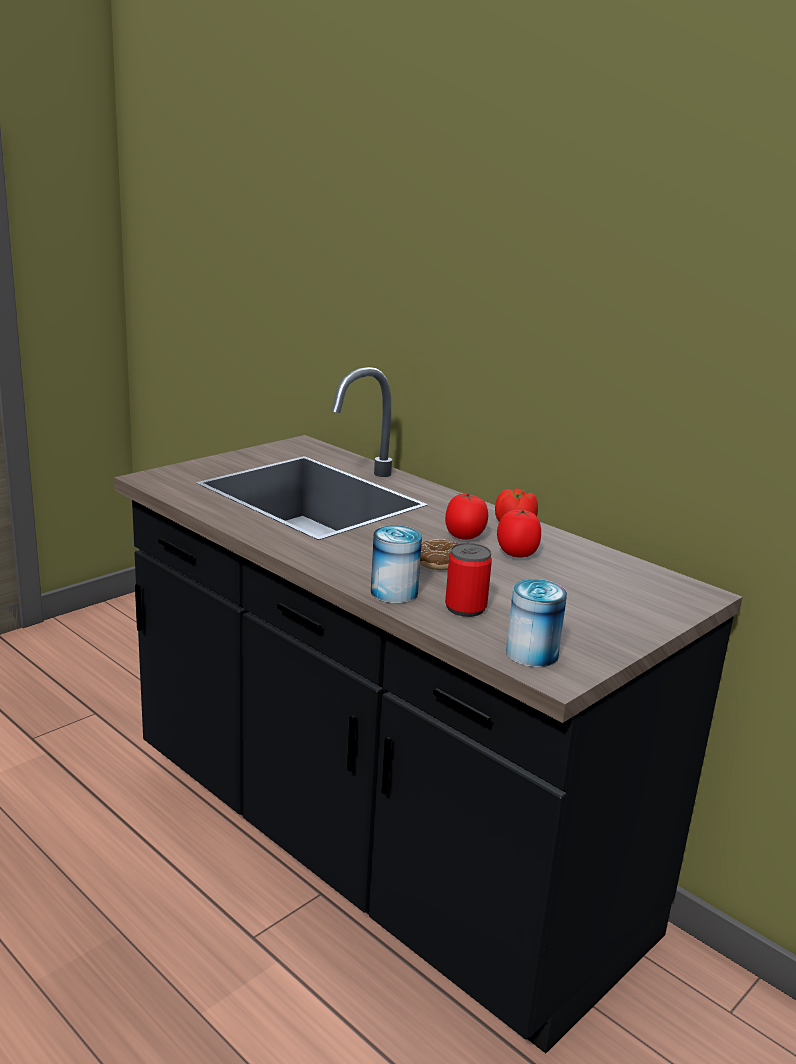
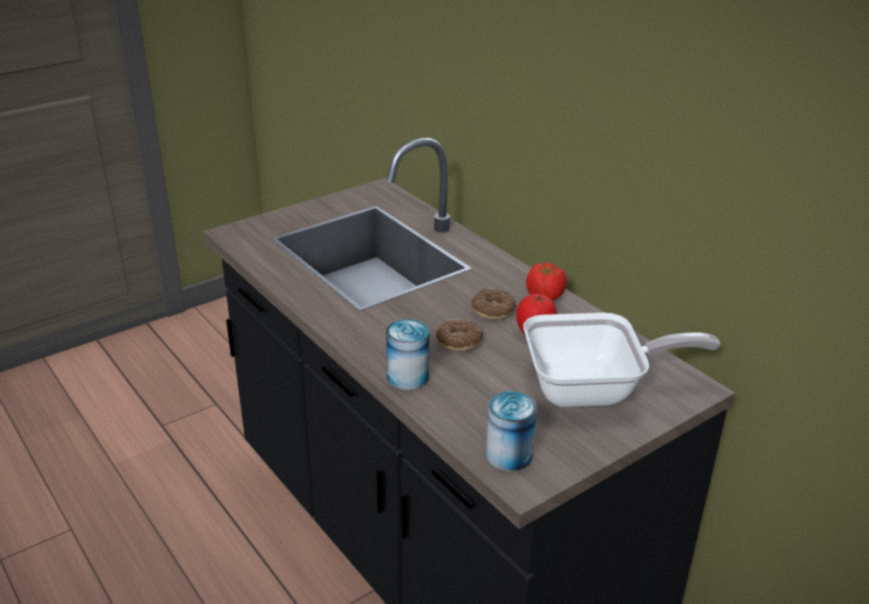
camera: 10 degrees right, 10 degrees up
(464, 537) = (493, 311): tomato -> donut
(465, 608) = (466, 398): can -> none
(598, 598) = (594, 390): none -> frying pan

